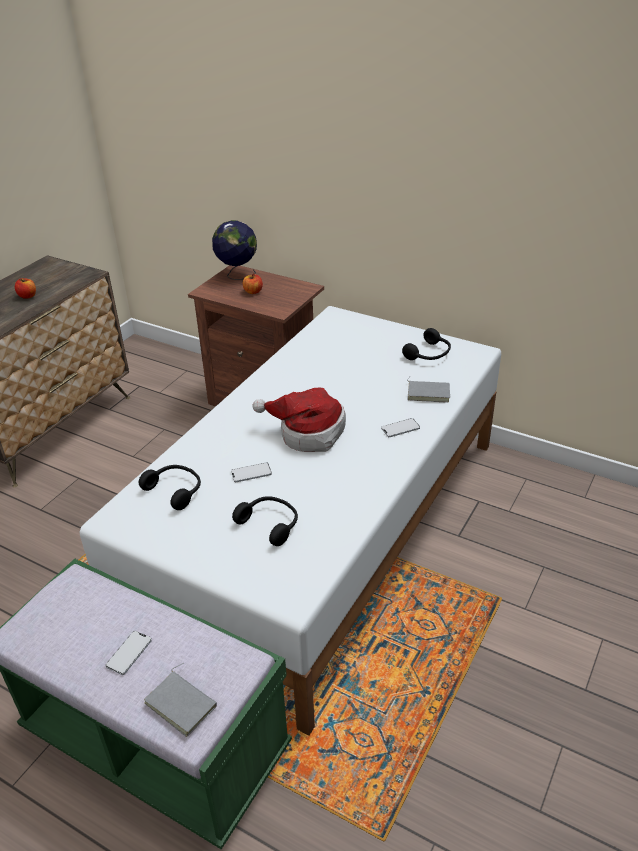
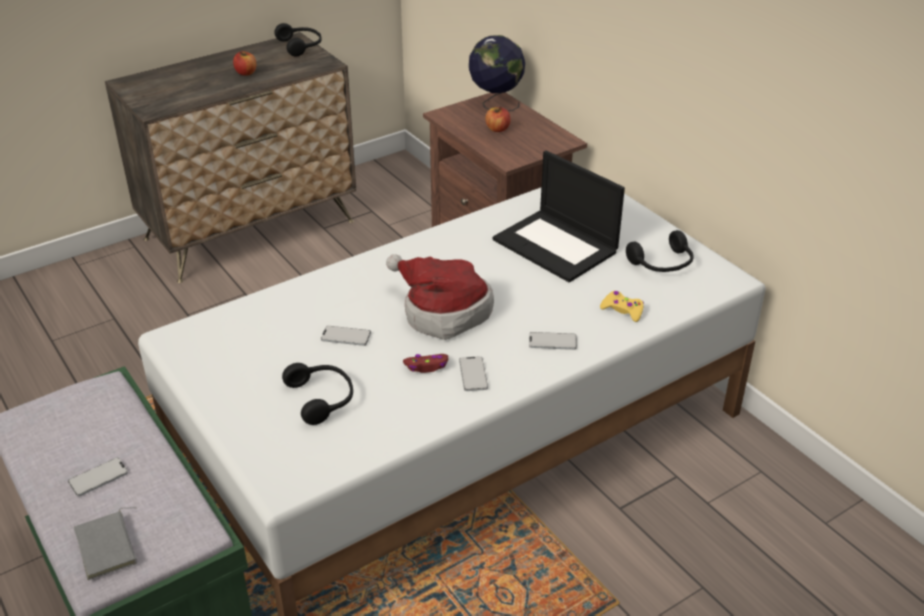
camera: 25 degrees right, 0 degrees up
(175, 490) = (256, 328): black headphones -> black headphones (301, 46)
(328, 474) = (427, 366): none -> red game controller
(350, 362) = (557, 246): none -> laptop
(365, 469) = (473, 374): none -> phone
(428, 392) = (622, 310): grey book -> yellow game controller

